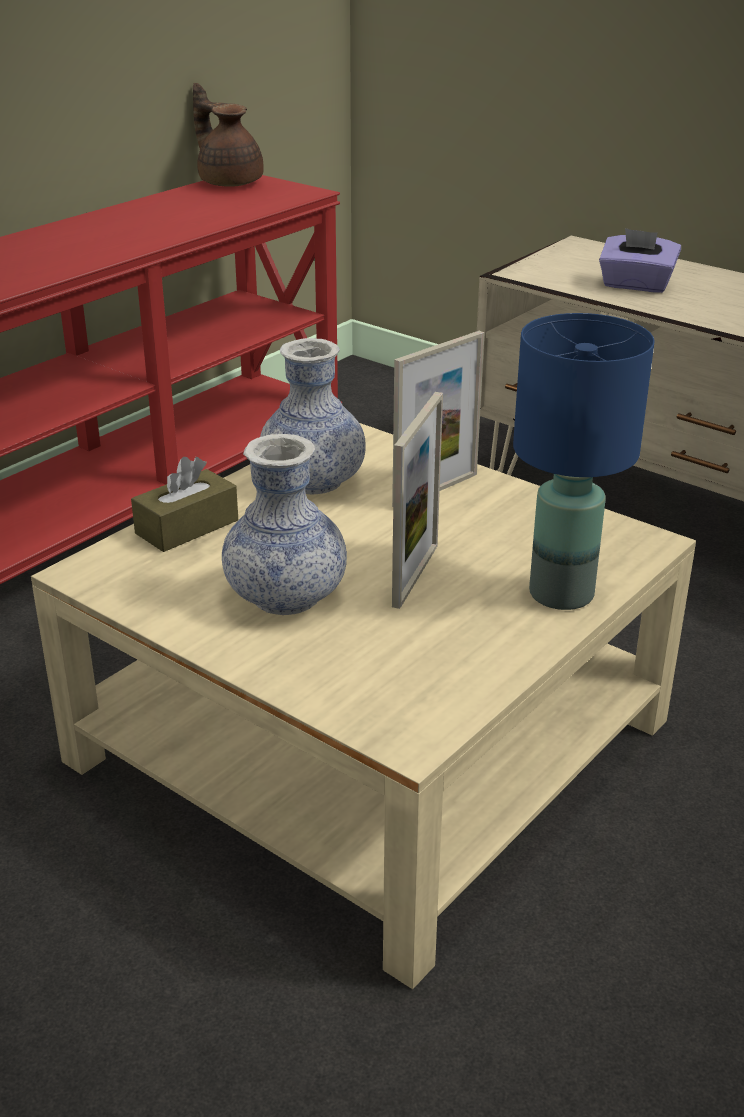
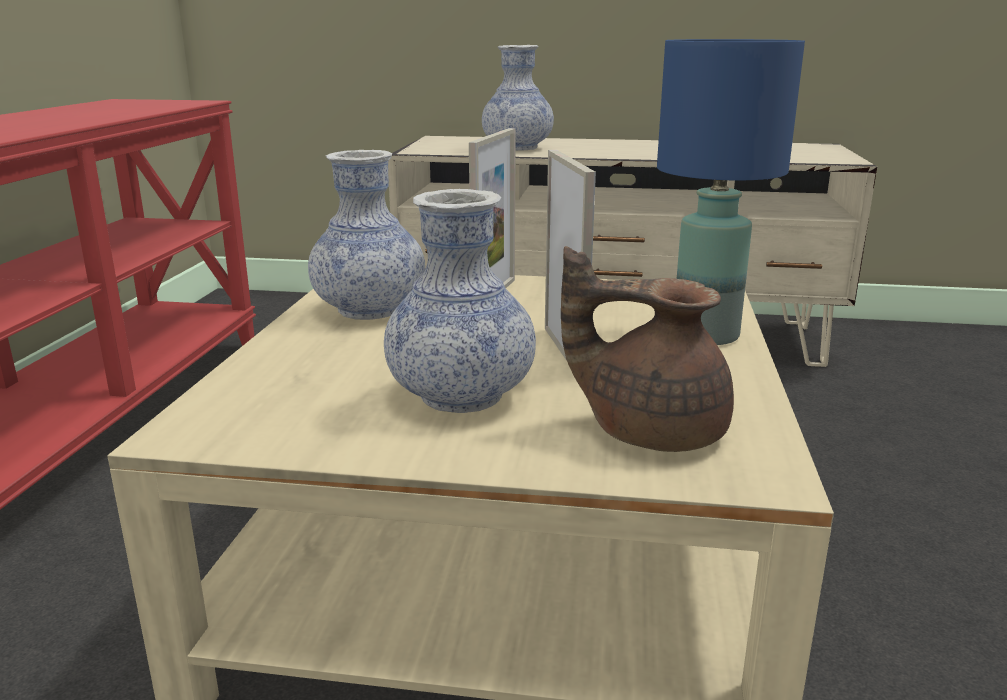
camera: 30 degrees left, 10 degrees down
(187, 527) = (274, 367): brown tissue box -> none
(229, 182) = (110, 102): brown teapot -> brown teapot (650, 430)
(636, 285) = (517, 148): purple tissue box -> vase

